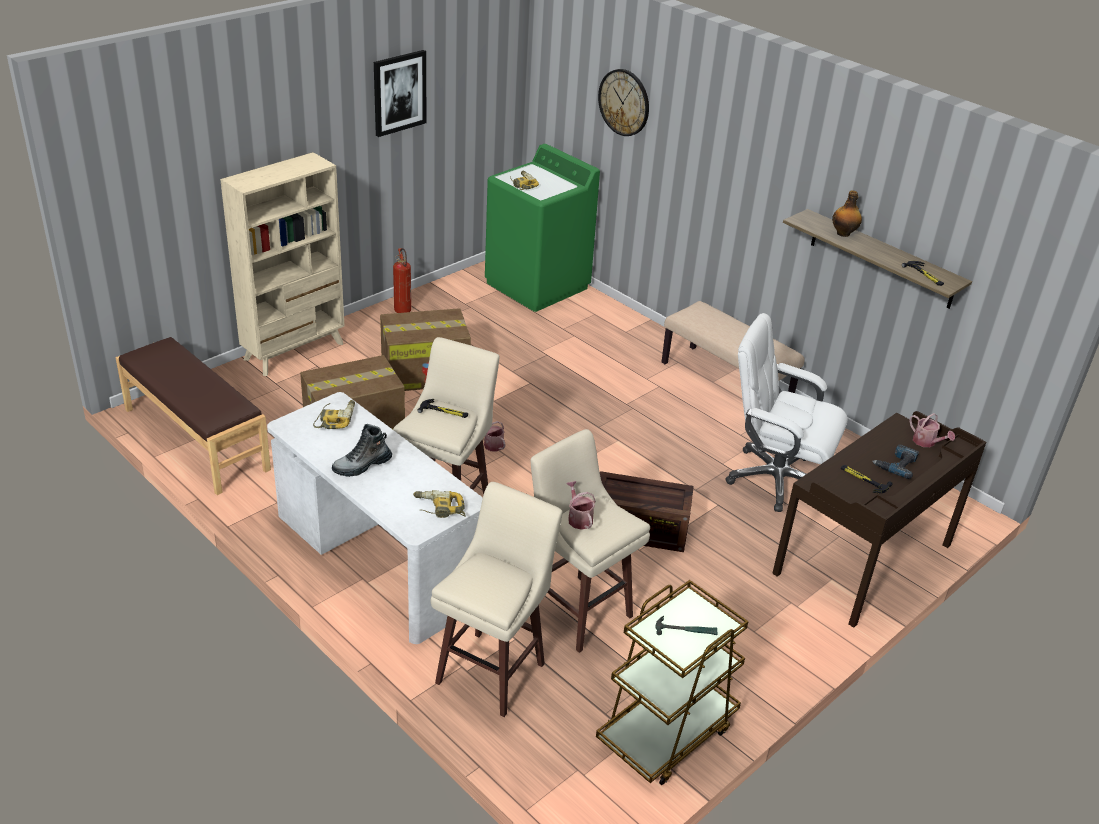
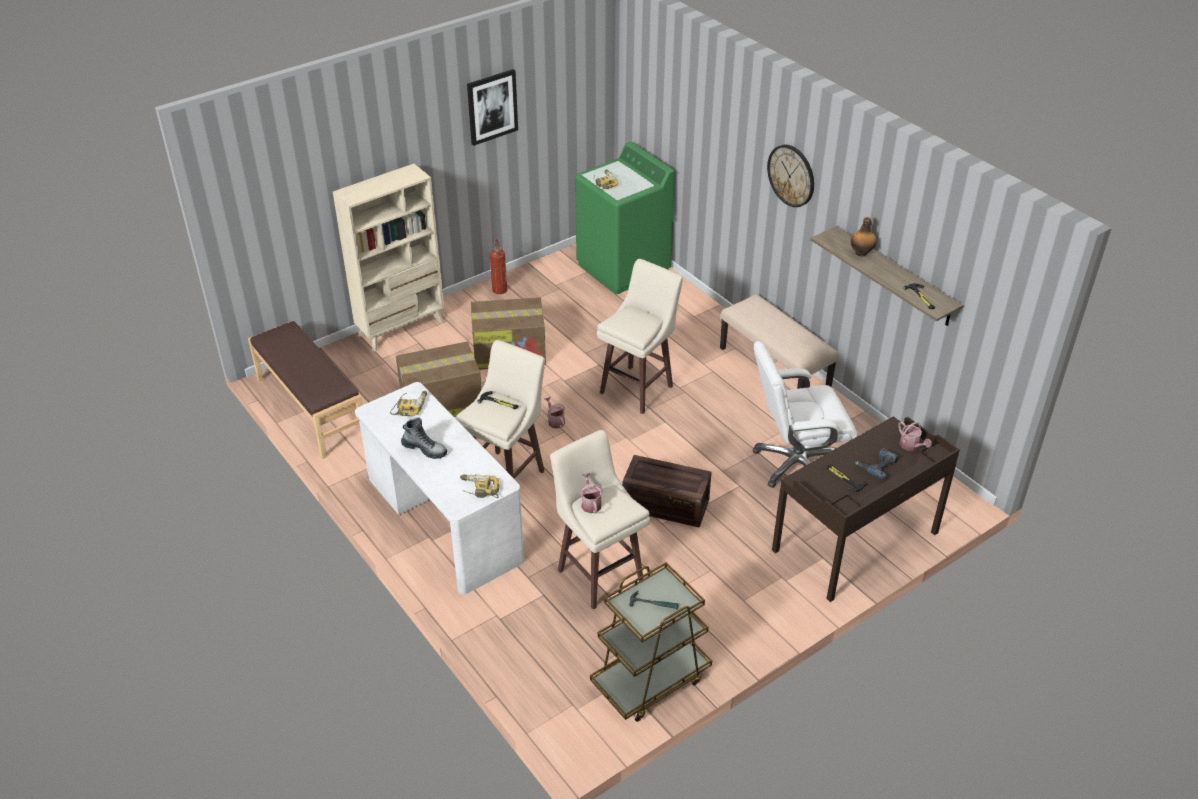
camera: 10 degrees right, 5 degrees up
(362, 465) = (424, 449): boot -> boot turned 135 degrees counterclockwise
(493, 671) = (520, 621): beige stool -> beige stool (638, 389)
(624, 102) = (692, 114): wall clock -> wall clock (791, 175)
(774, 479) = (795, 464): white office chair -> white office chair turned 45 degrees counterclockwise

